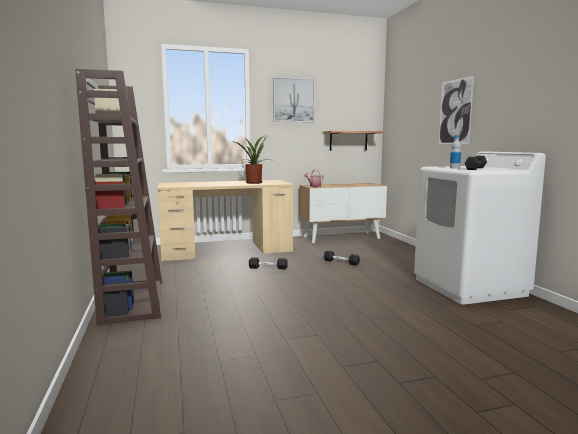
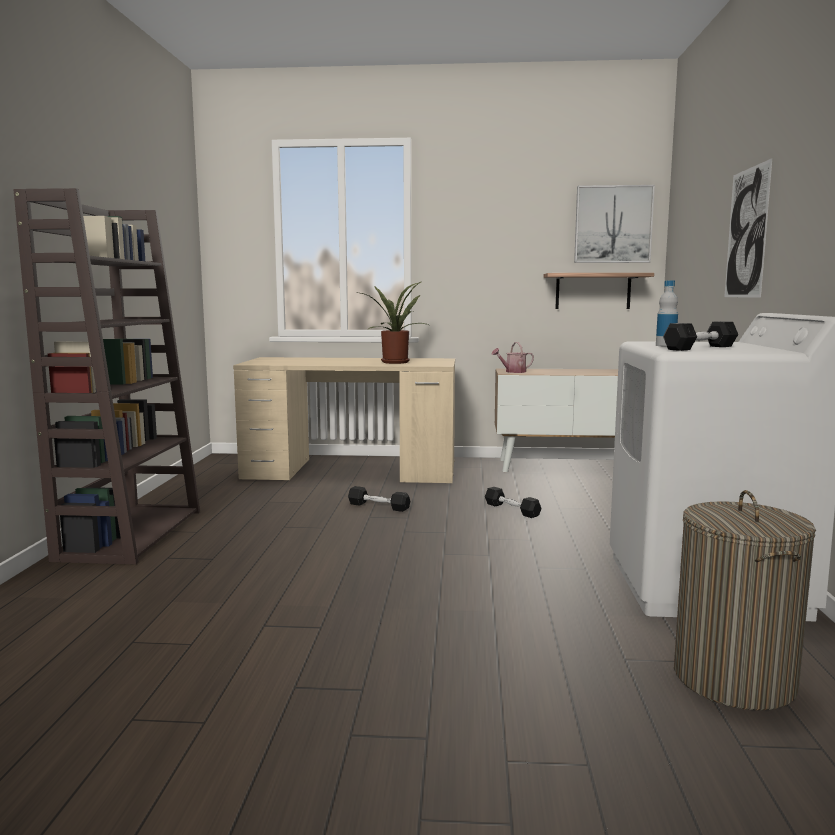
camera: 20 degrees right, 0 degrees up
(293, 100) = (489, 220): picture -> picture (613, 224)
(526, 325) = (734, 679): none -> laundry basket

